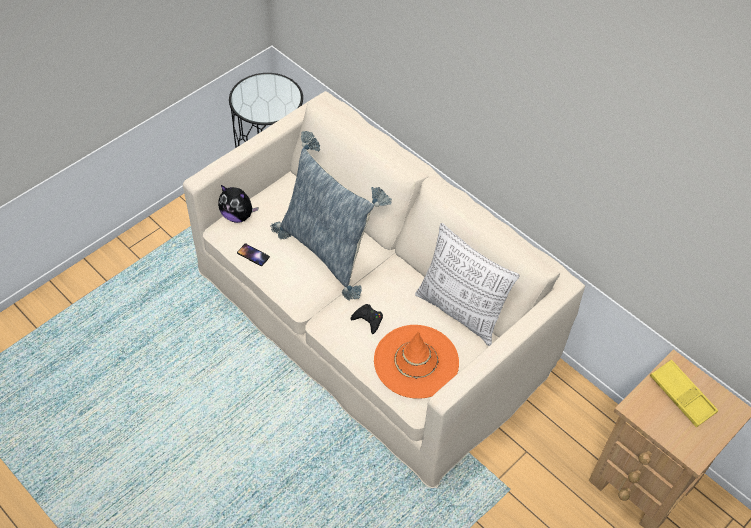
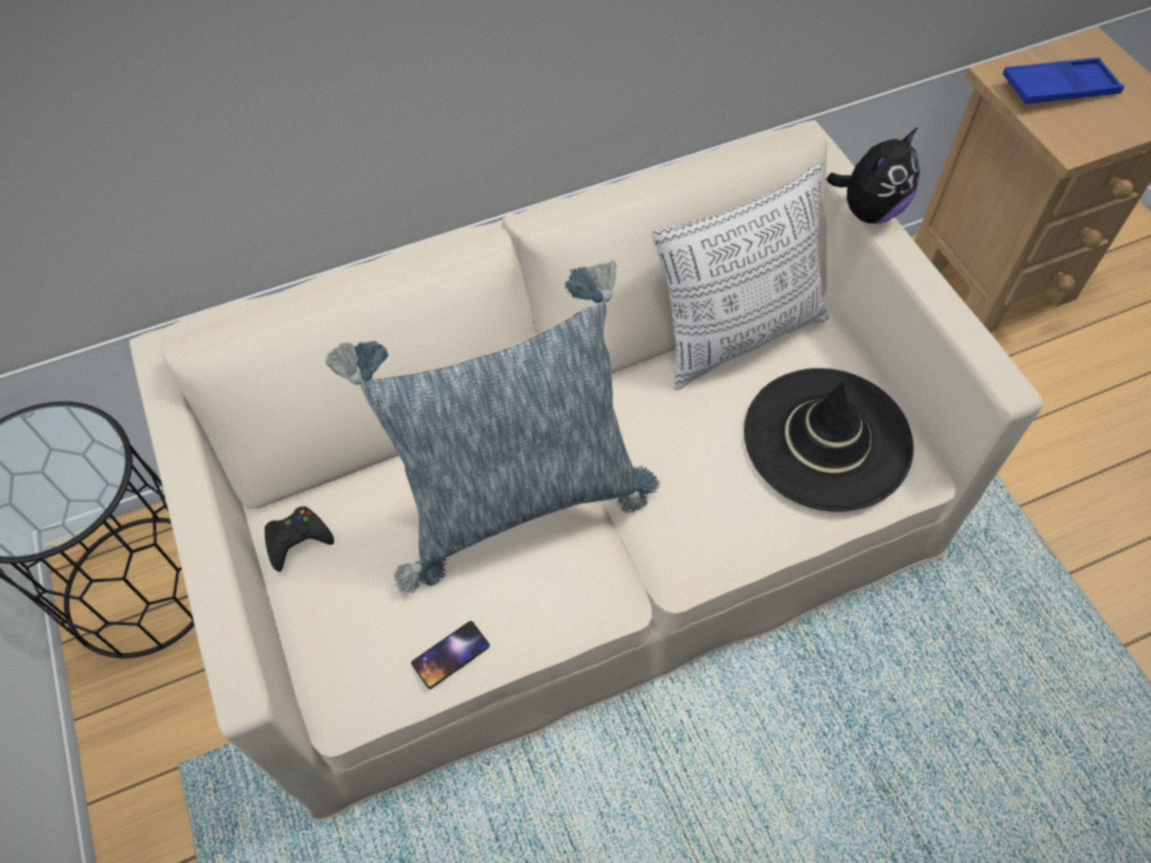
camera: 65 degrees left, 5 degrees up
(238, 216) = (321, 655): plush toy -> plush toy (869, 210)
(368, 320) = (706, 486): black game controller -> black game controller (297, 540)
(416, 362) = (827, 439): orange hat -> black hat
(682, 396) = (1058, 88): yellow tray -> blue tray

